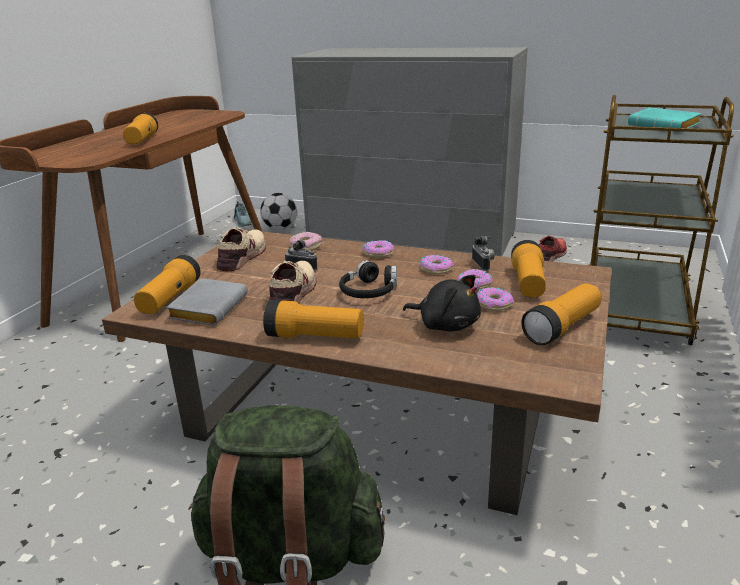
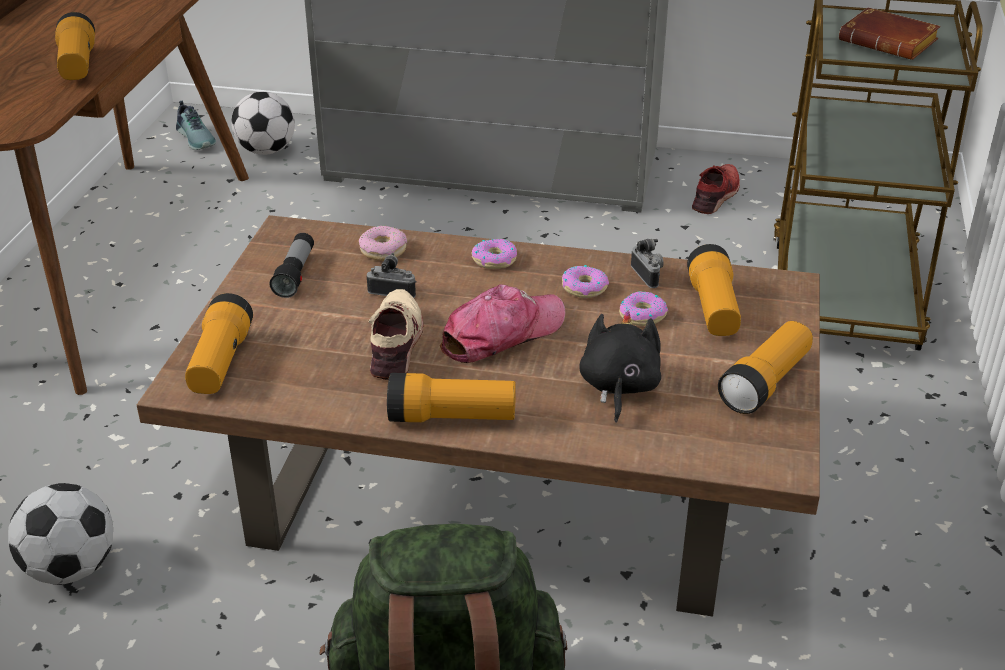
camera: 10 degrees left, 10 degrees up
(64, 442) = (71, 568): none -> football
(208, 307) = (283, 375): grey book -> none
(243, 257) = (295, 274): beige shoe -> flashlight
(369, 291) = (502, 334): black headphones -> cap
(446, 325) = (618, 387): black plush toy -> black plush toy turned 105 degrees counterclockwise
(493, 304) = (673, 348): donut -> none
(665, 126) = (890, 42): turquoise book -> brown book

